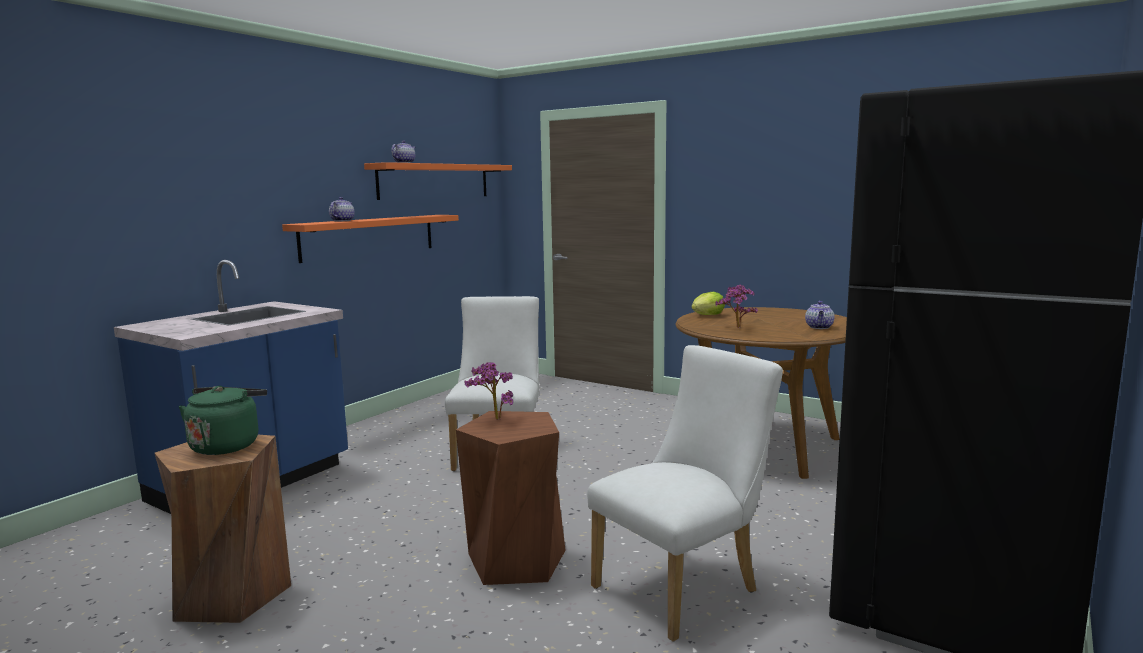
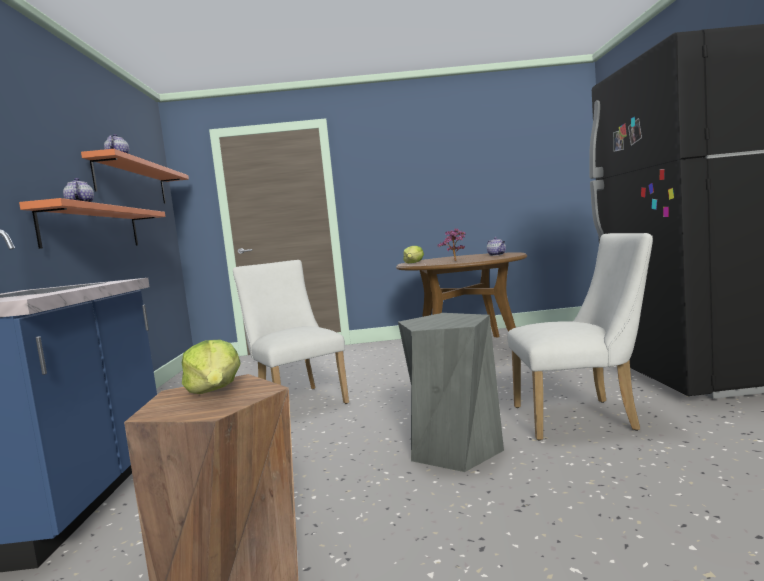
camera: 35 degrees left, 5 degrees down
(227, 445) = (215, 391): green kettle -> lettuce
(493, 419) = (420, 322): potted plant -> none
(516, 560) = (454, 449): brown stool -> grey stool
(684, 586) = (582, 418): white chair -> white chair turned 75 degrees clockwise

